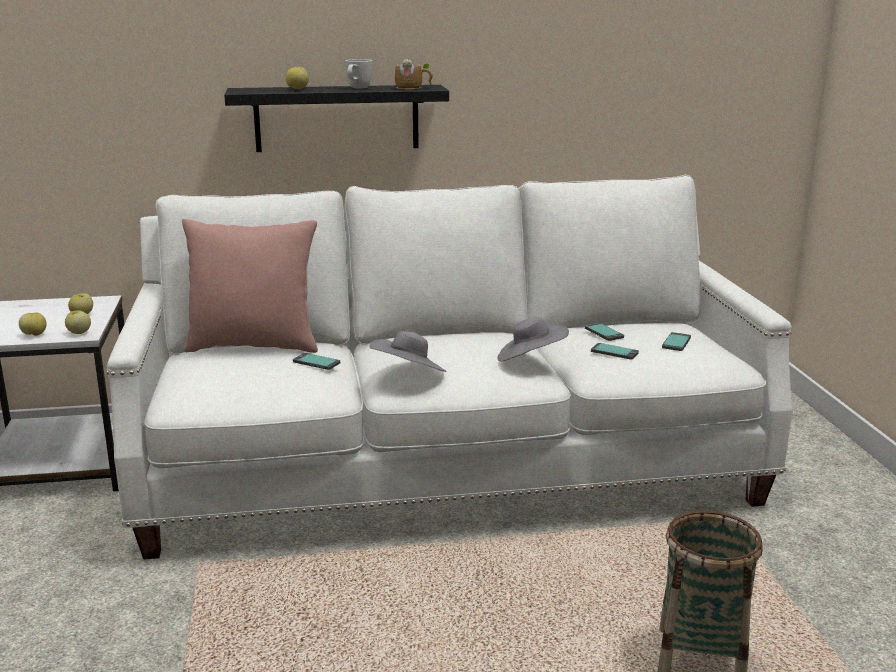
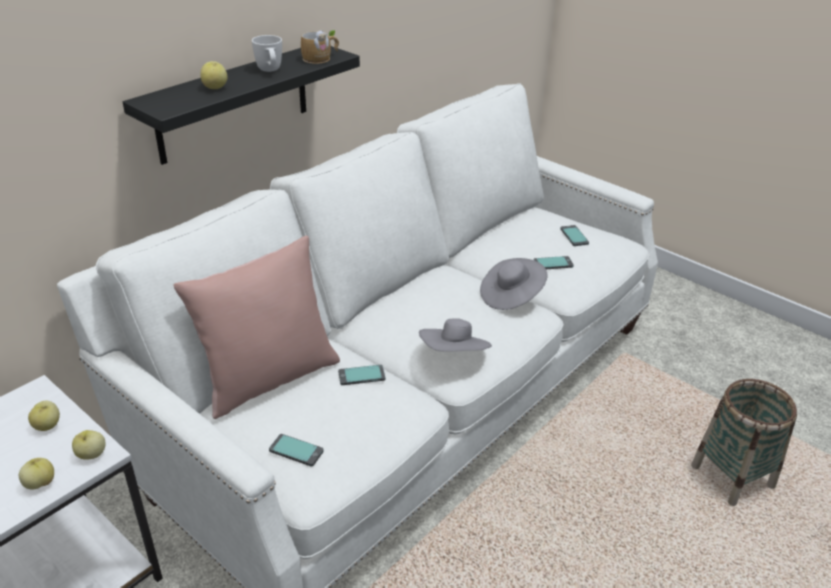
camera: 40 degrees left, 15 degrees up
(604, 333) = (515, 243): phone -> phone (296, 450)

